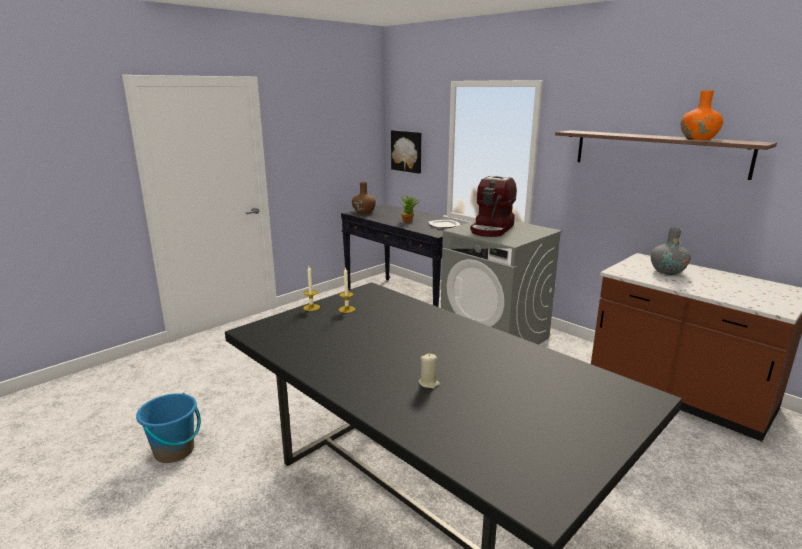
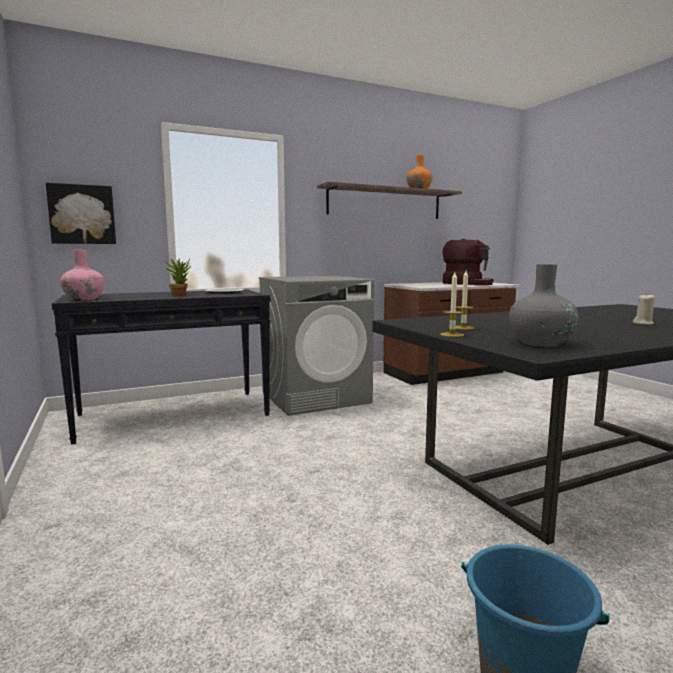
camera: 70 degrees left, 10 degrees down
(364, 212) = (84, 299): brown vase -> pink vase
(492, 229) = (308, 278): coffee machine -> coffee machine (468, 283)
(667, 271) = (430, 284): grey vase -> grey vase (540, 343)

